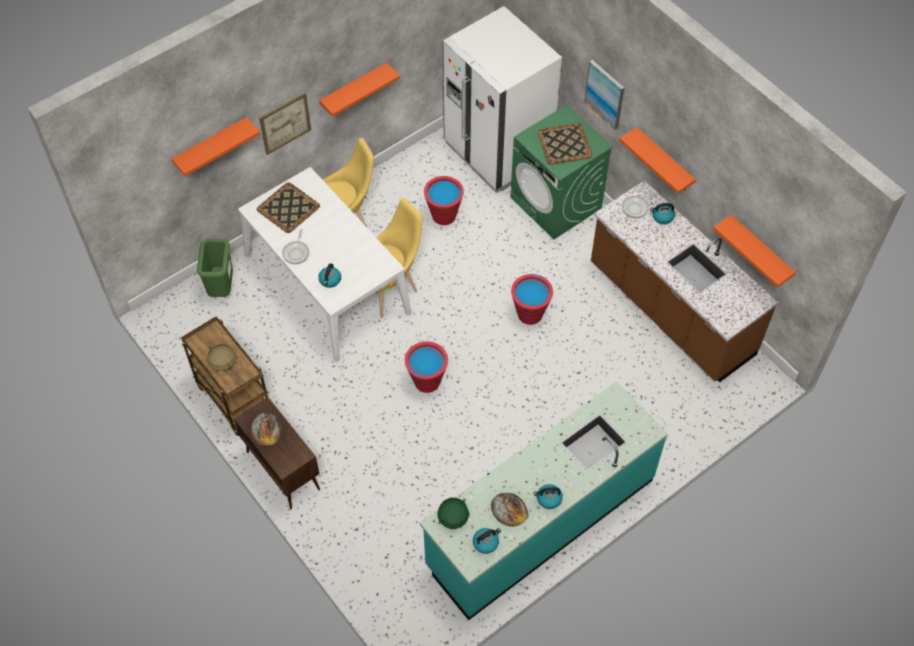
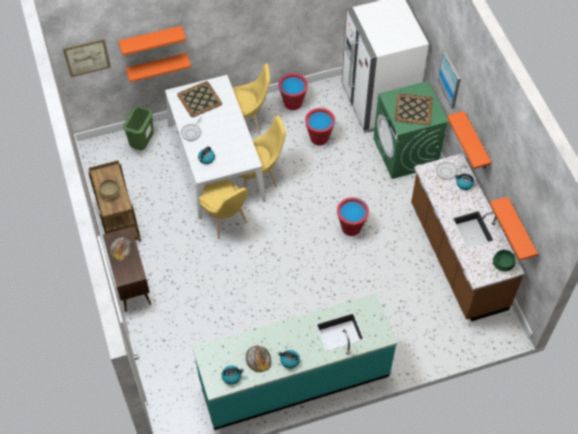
camera: 20 degrees right, 0 degrees up
(285, 123) = (212, 38): picture -> picture (87, 57)
(354, 89) = (272, 27): orange shelf -> orange shelf (157, 66)
(370, 353) = (225, 221): none -> yellow chair
(427, 381) = (256, 253): red bucket -> red bucket (293, 103)
(453, 517) = (217, 351): green cooking pot -> green cooking pot (503, 264)

